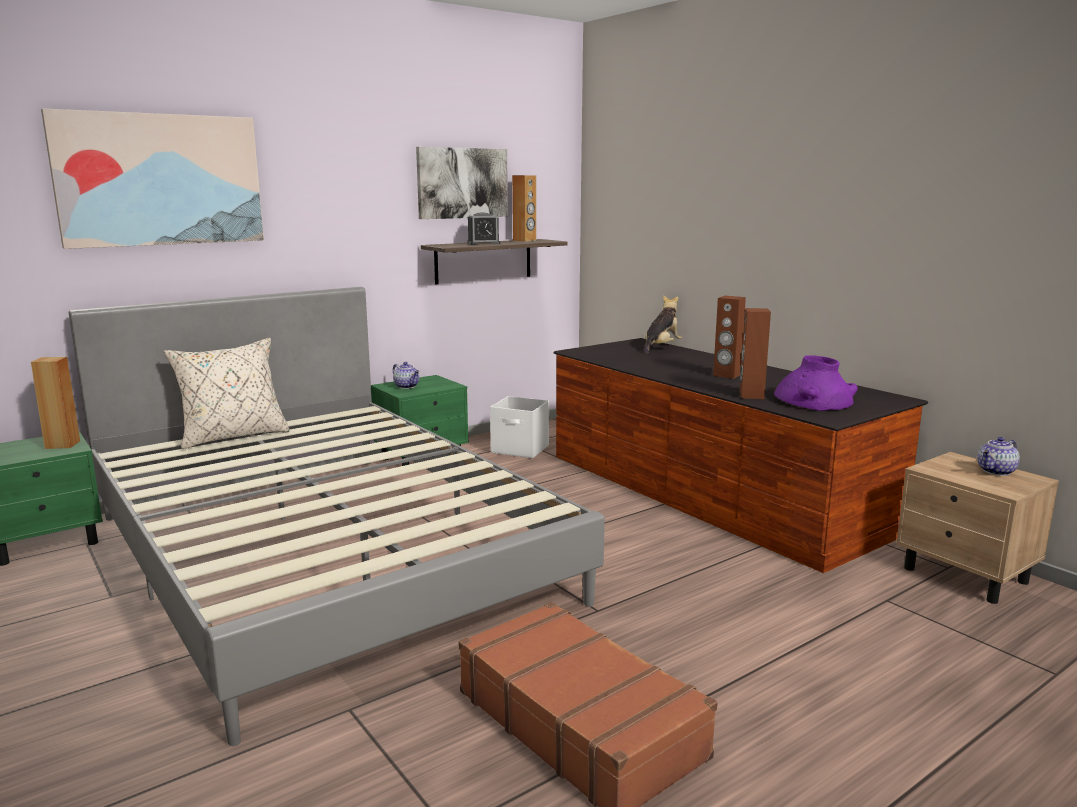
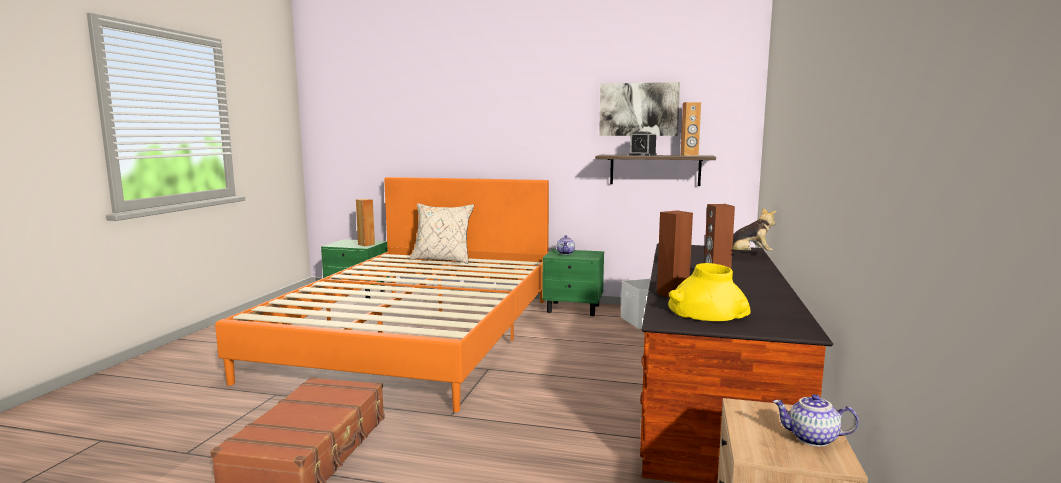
camera: 50 degrees right, 5 degrees down
(160, 180) = (437, 109): picture -> none
(323, 555) = (418, 334): grey bed -> orange bed
(814, 400) = (708, 310): purple vase -> yellow vase

